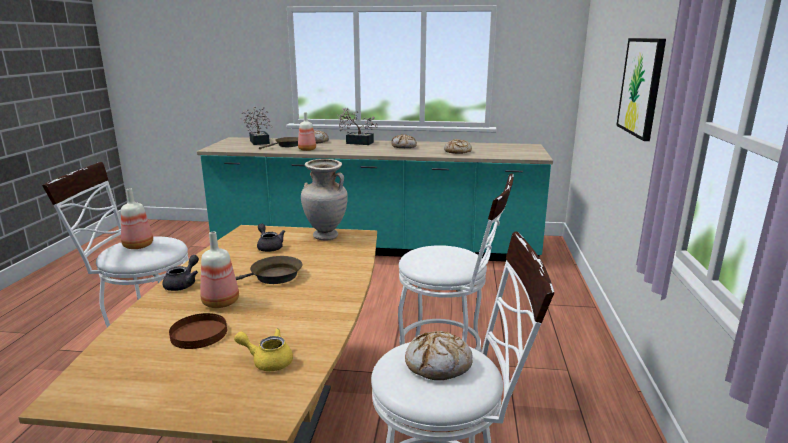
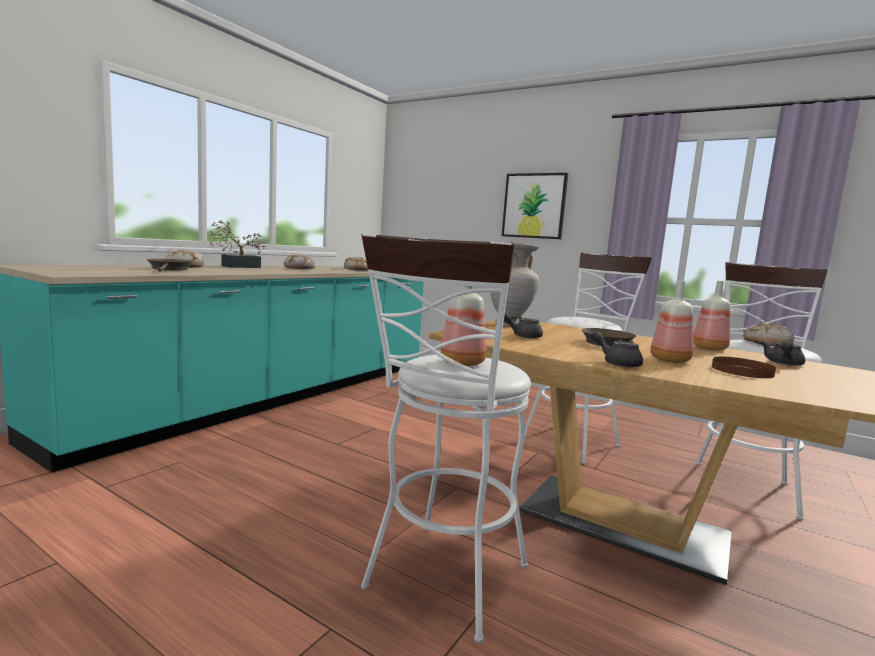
camera: 65 degrees left, 10 degrees down
(259, 141) = (98, 267): potted plant -> none
(268, 361) = (783, 364): yellow teapot -> grey teapot
(306, 149) = (221, 271): bottle -> bottle (709, 348)

